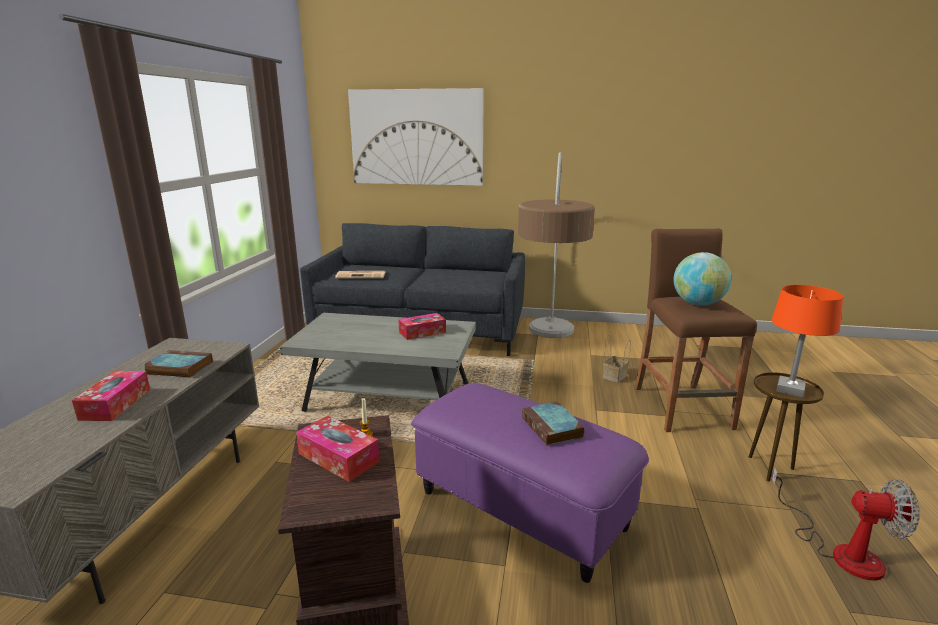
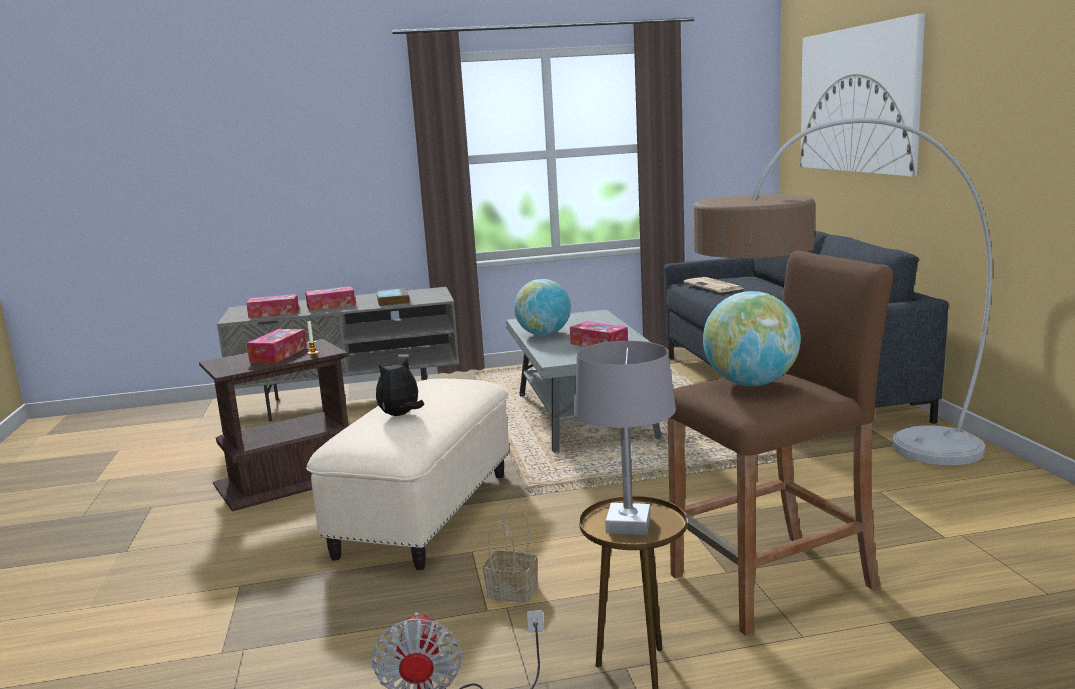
camera: 70 degrees right, 5 degrees down
(64, 448) = (274, 313): none -> tissue box
(362, 342) = (544, 334): none -> globe
(522, 509) = (427, 514): purple ottoman -> beige ottoman
(553, 428) = (401, 415): book -> plush toy
(614, 376) = (820, 518): basket -> basket (514, 591)
(790, 390) = (628, 525): orange table lamp -> grey table lamp

